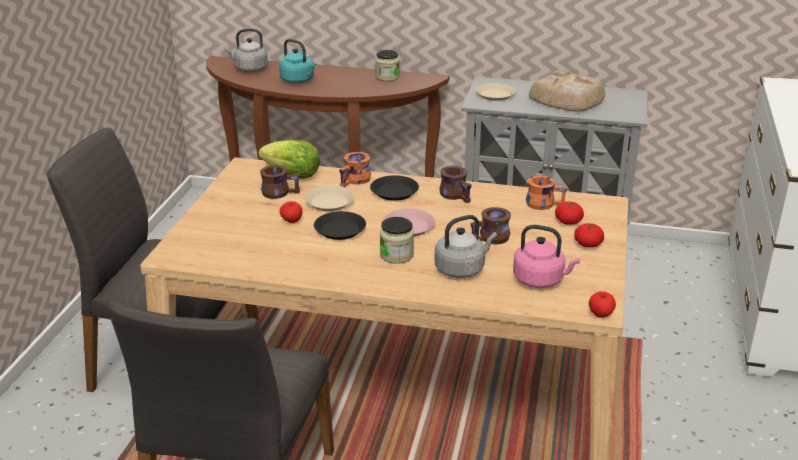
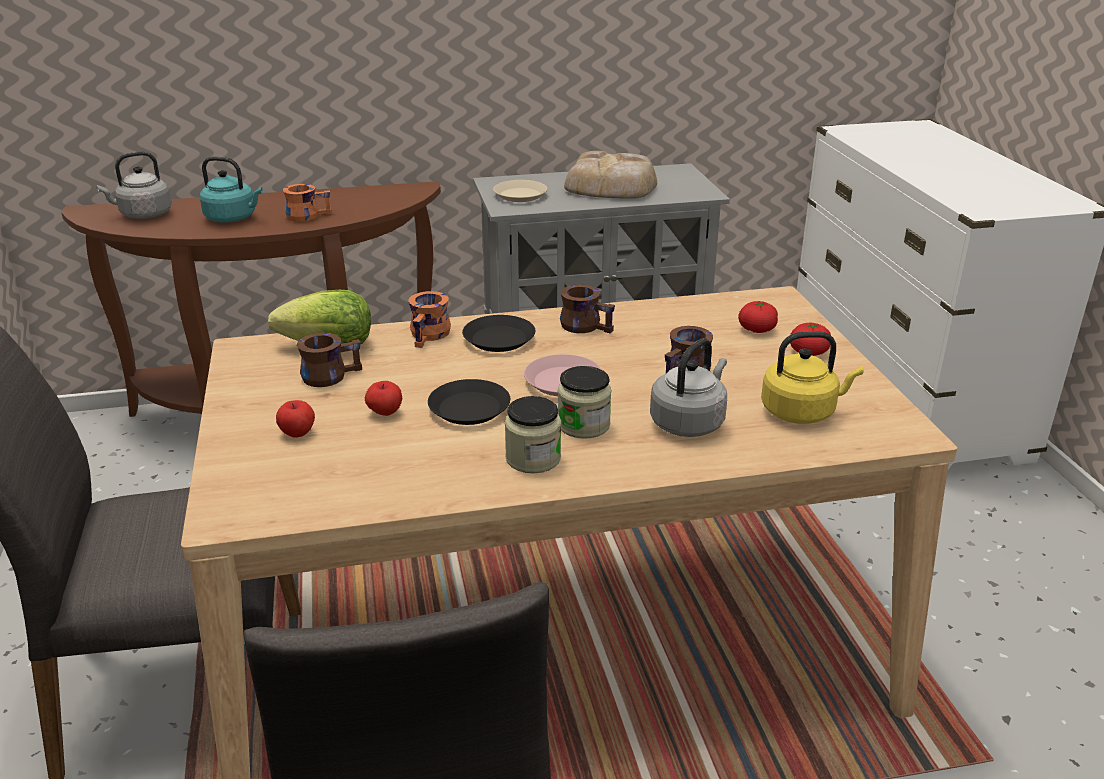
camera: 25 degrees left, 0 degrees up
(329, 202) = (418, 373): beige plate -> none
(387, 77) = (358, 195): jar -> jar (533, 458)
(541, 280) = (802, 412): pink kettle -> yellow kettle
(544, 203) = (705, 313): orange mug -> orange mug (307, 215)
(601, 314) = (917, 437): apple -> apple (298, 433)

